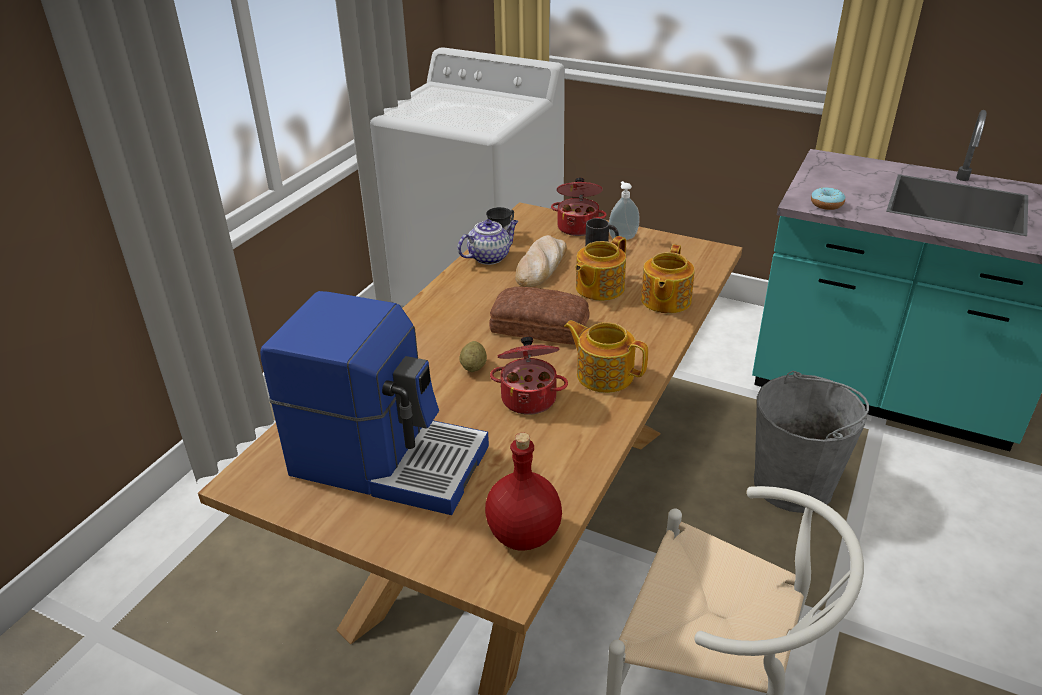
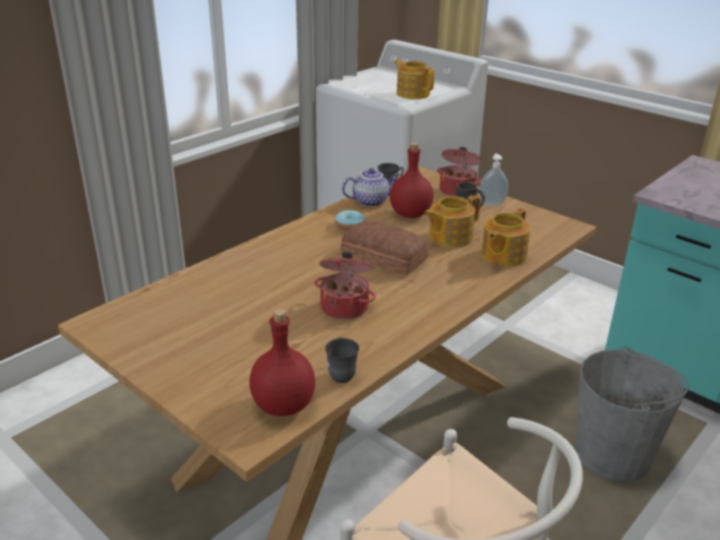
camera: 15 degrees right, 5 degrees down
(388, 458) = (209, 329): coffee machine -> none
(473, 367) = (313, 277): potato -> none
(541, 266) = (410, 214): bread -> red bottle
(566, 479) = (341, 372): none -> grey mug
(604, 374) = (418, 301): teapot -> teapot (412, 94)
(826, 204) = (682, 199): donut -> donut (349, 225)

